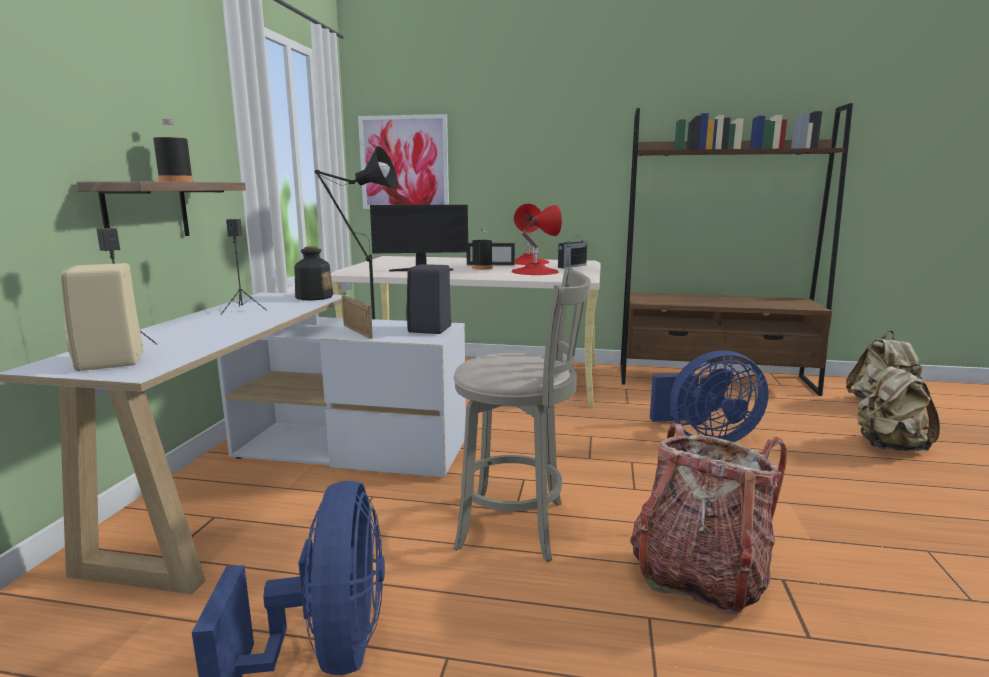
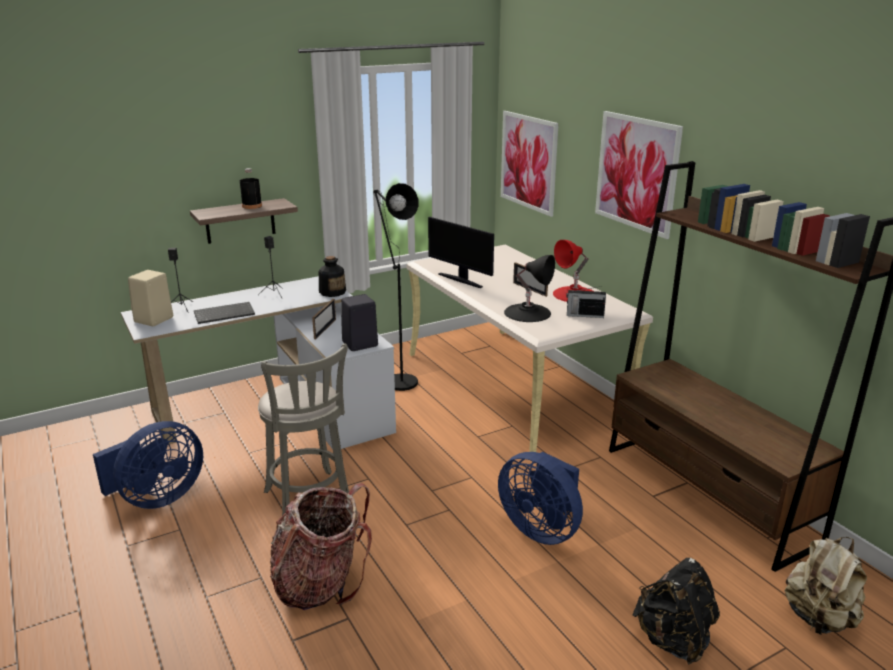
camera: 50 degrees right, 10 degrees up
(226, 332) = (225, 314): none -> keyboard
(482, 268) = (510, 292): black bottle -> none
(535, 271) = (527, 312): red table lamp -> black table lamp
(560, 140) = (636, 173): none -> picture
(889, 447) = (673, 640): beige backpack -> black backpack

